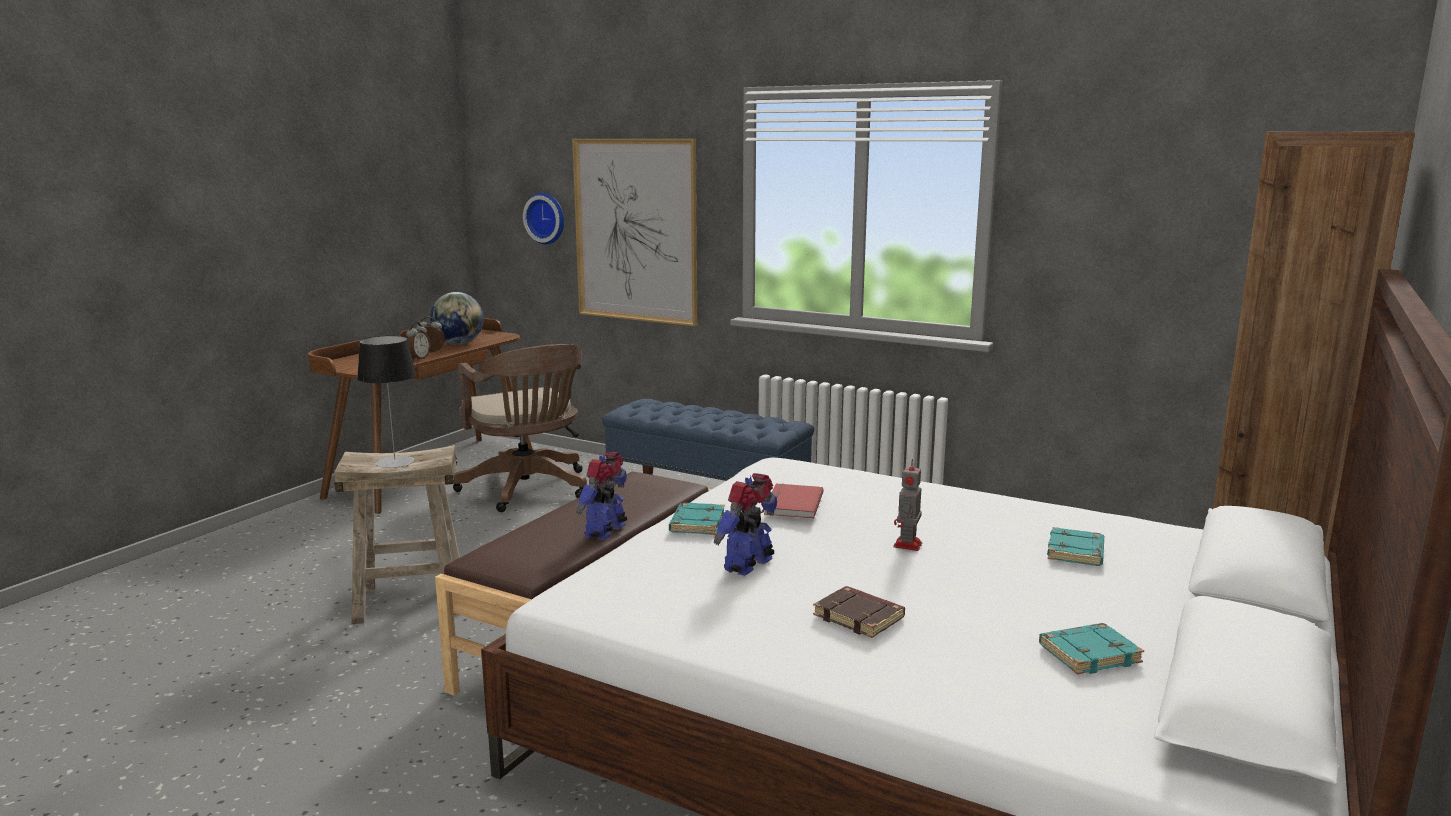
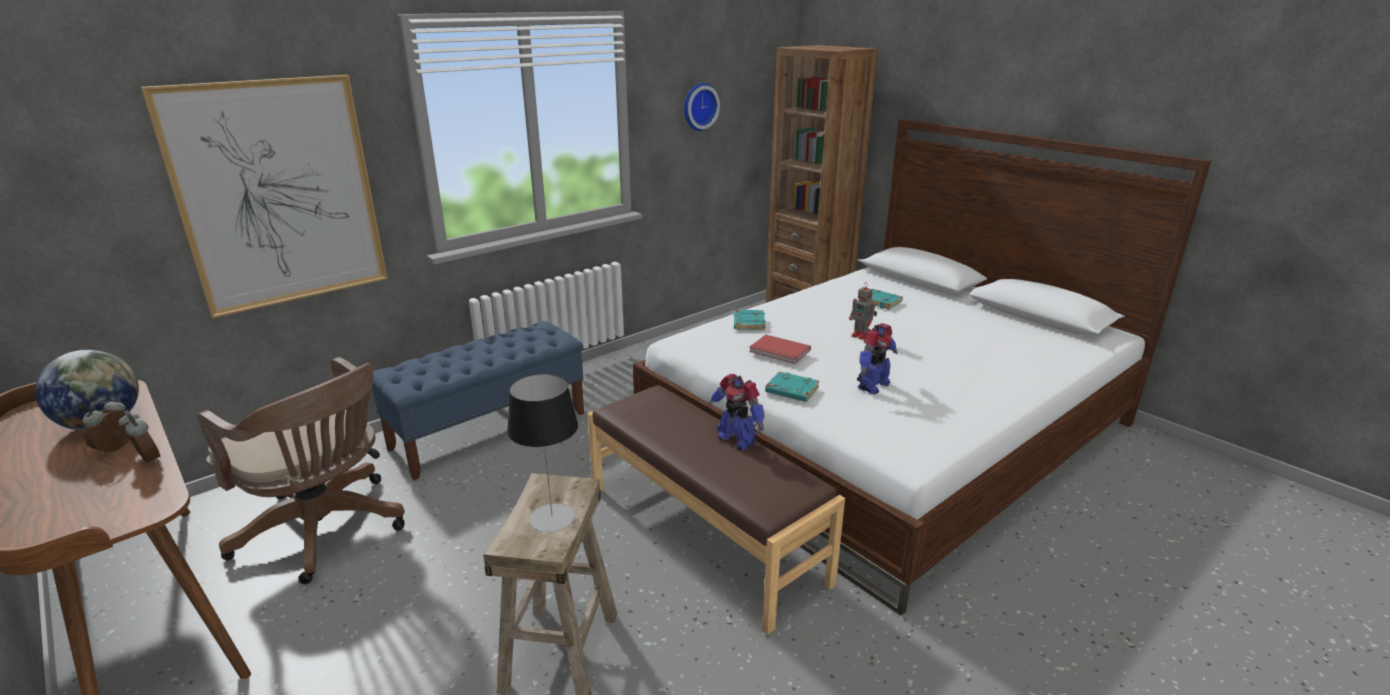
camera: 70 degrees left, 10 degrees up
(528, 490) = (326, 531): brown office chair -> brown office chair turned 45 degrees clockwise
(546, 218) = (107, 208): wall clock -> wall clock (698, 106)
(750, 565) = (872, 386): toy robot -> toy robot turned 105 degrees counterclockwise
(860, 617) = (956, 369): brown book -> none
(1089, 654) = (998, 329): turquoise book -> turquoise book (748, 323)

